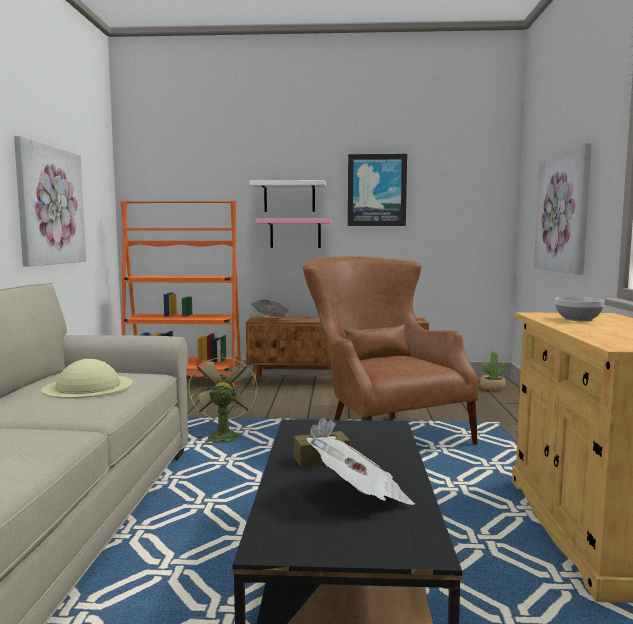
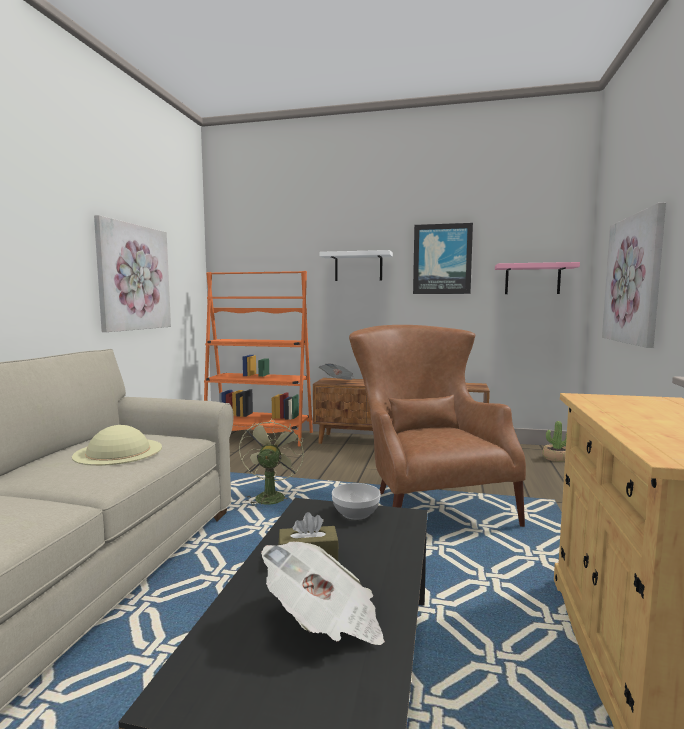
camera: 10 degrees right, 0 degrees up
(295, 233) = (363, 301): pink shelf -> pink shelf (532, 279)
(578, 319) = (632, 406): bowl -> bowl (356, 513)

